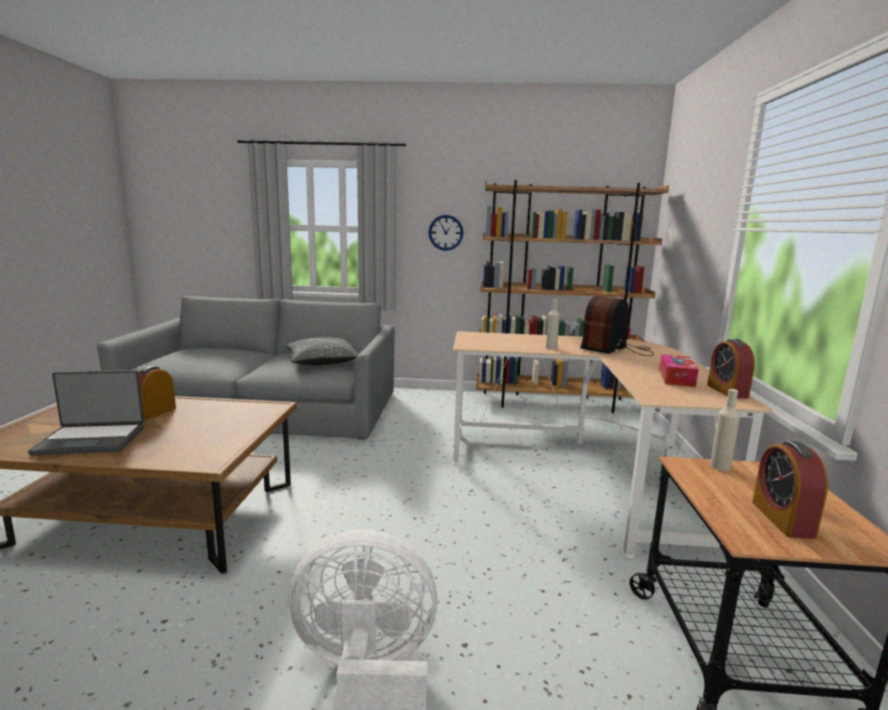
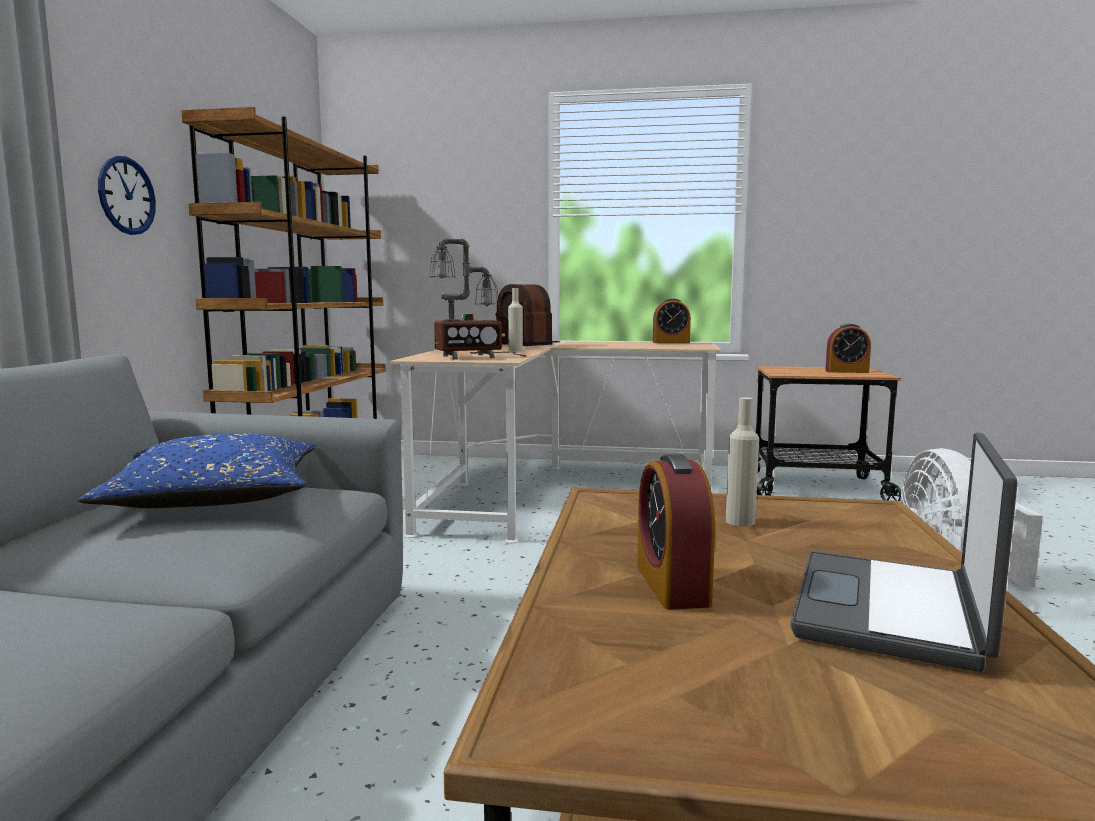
camera: 85 degrees left, 5 degrees down
(92, 440) = (892, 610): laptop -> laptop turned 150 degrees counterclockwise
(155, 413) = (672, 585): alarm clock -> alarm clock turned 60 degrees clockwise
(322, 362) = (216, 499): grey pillow -> blue pillow
(490, 341) = (475, 356): none -> table lamp
(676, 378) = (637, 344): tissue box -> none
(720, 466) = (777, 371): beige bottle -> beige bottle (740, 521)

